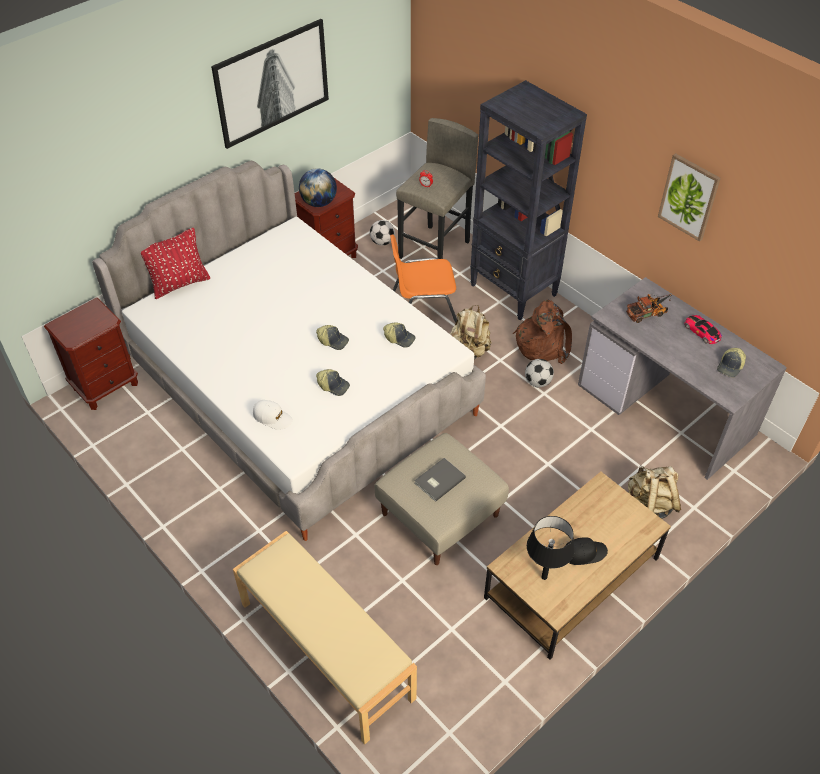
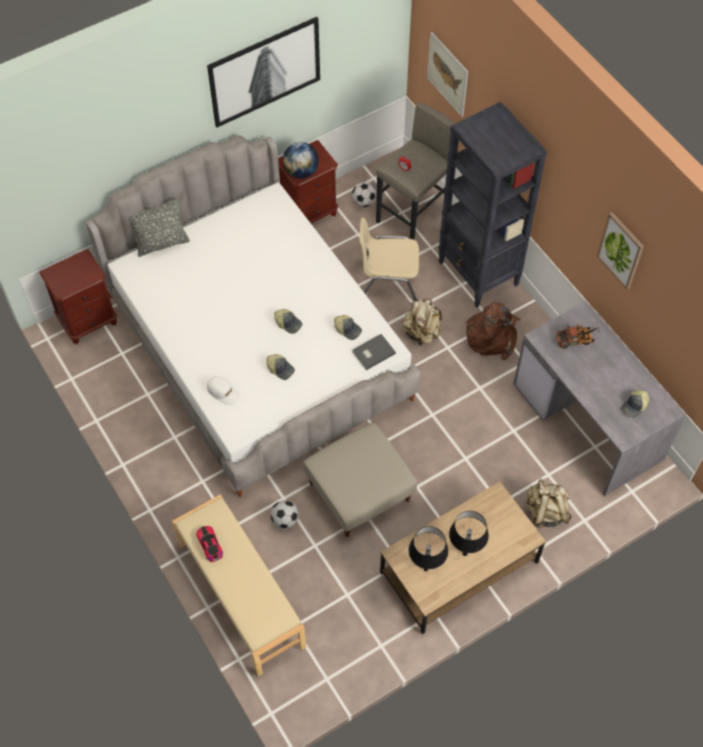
camera: 10 degrees right, 10 degrees up
(180, 284) = (162, 243): red pillow -> grey pillow
(423, 305) = (388, 278): orange chair -> beige chair
(438, 480) = (357, 468): grey book -> grey book (372, 352)
(458, 80) = (447, 74): none -> picture
(538, 382) = (477, 375): football -> football (285, 520)
(584, 553) = (464, 553): black cap -> black table lamp
(702, 332) = (620, 367): toy car -> toy car (209, 545)

